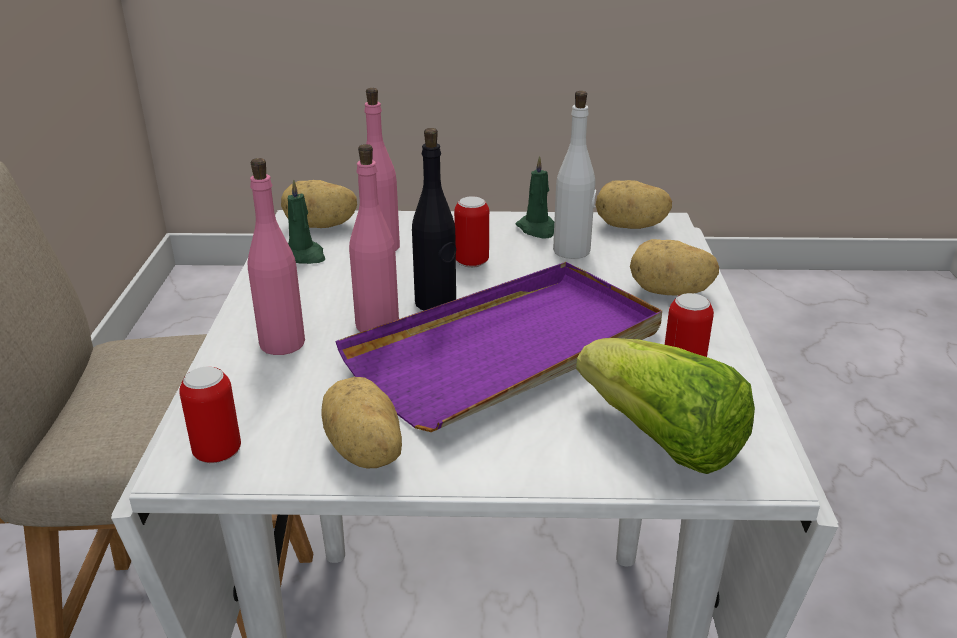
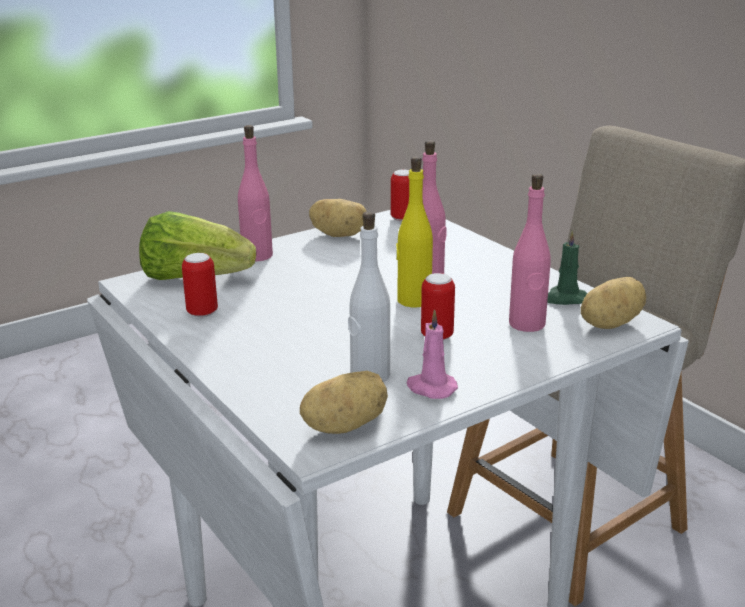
camera: 145 degrees right, 5 degrees down
(282, 343) = (461, 254): pink bottle -> pink bottle (257, 256)
(436, 303) = (413, 300): black bottle -> yellow bottle
(508, 350) = (326, 290): purple tray -> none
(537, 229) = (430, 388): green candle -> pink candle
(670, 292) = (248, 364): potato -> none

